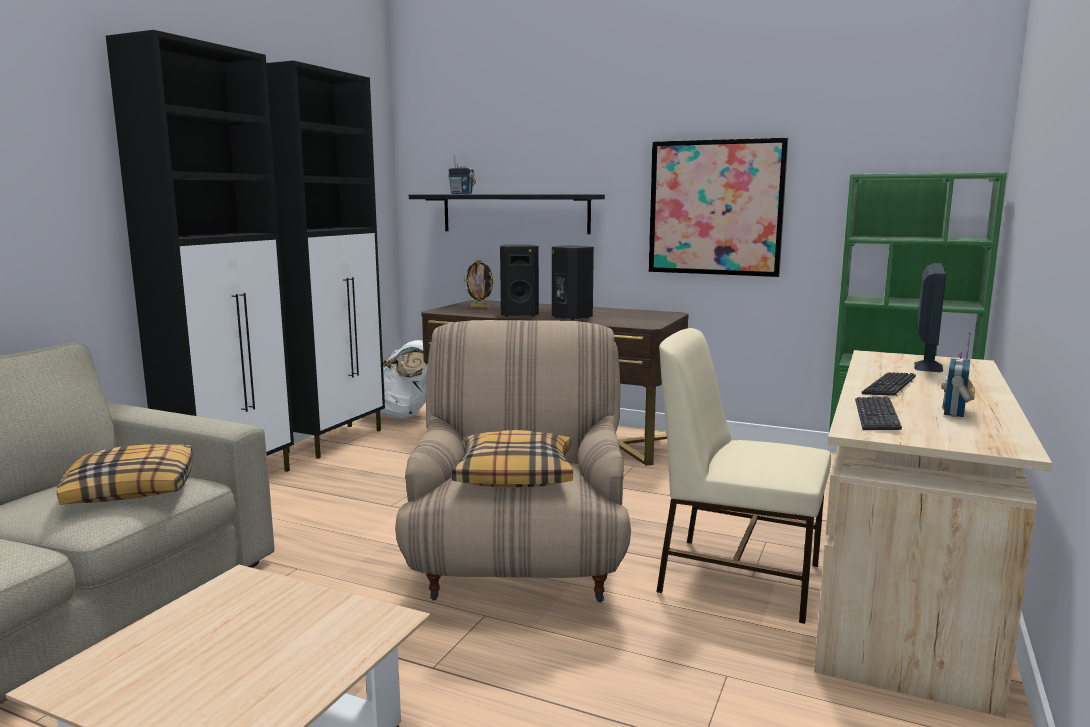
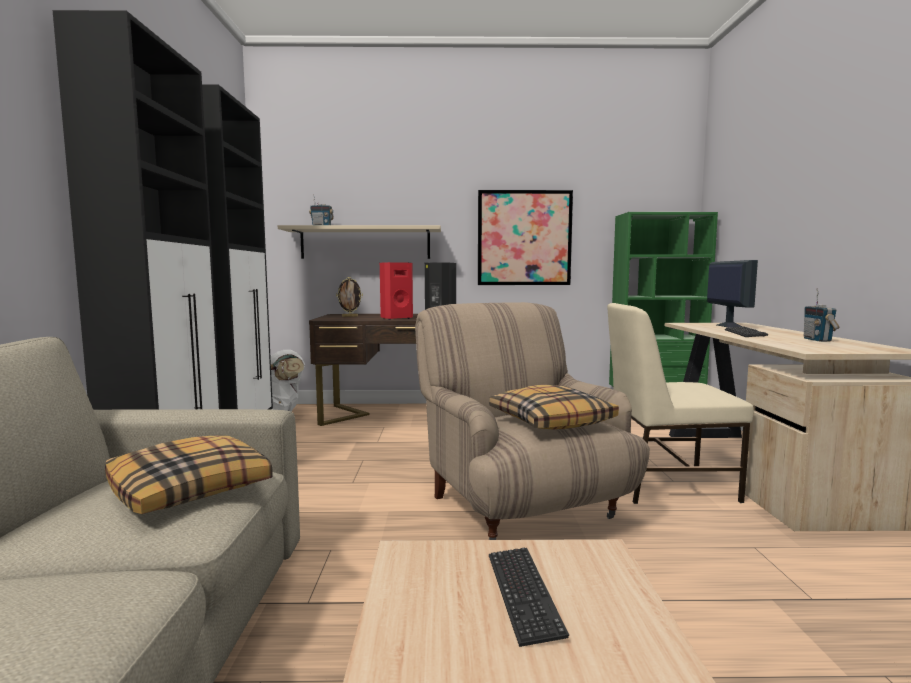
camera: 25 degrees left, 5 degrees down
(515, 213) = (365, 243): black shelf -> beige shelf
(518, 315) = (395, 318): black speaker -> red speaker
(876, 416) = (791, 344): keyboard -> keyboard (523, 594)

